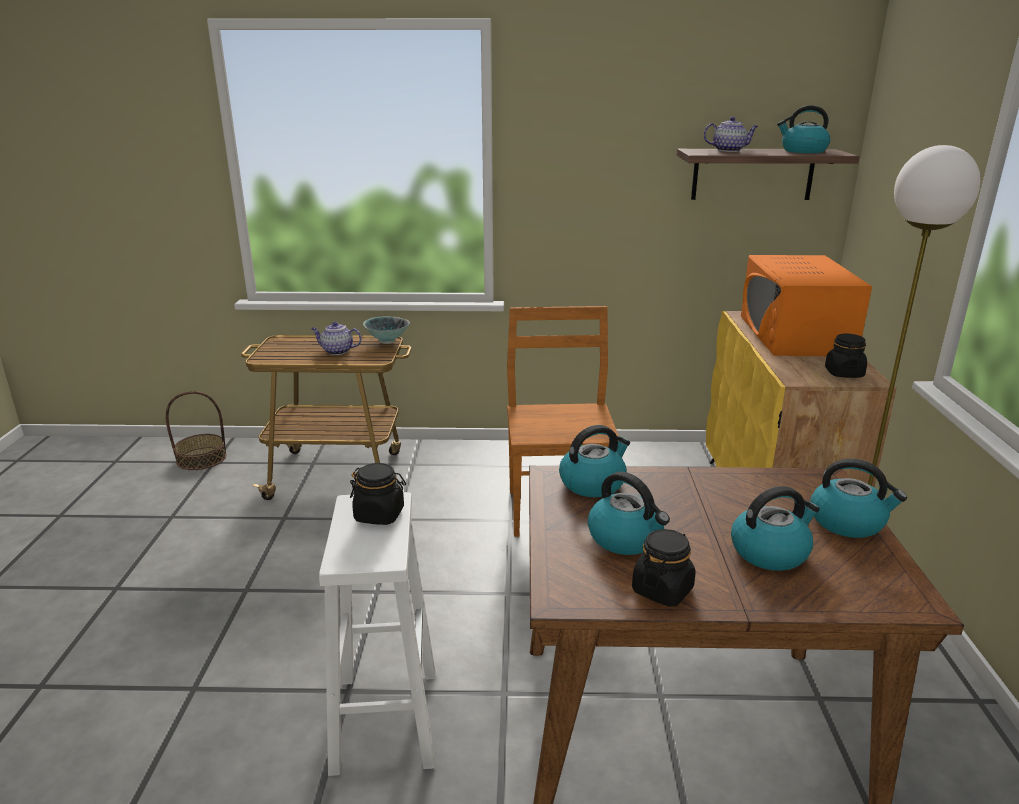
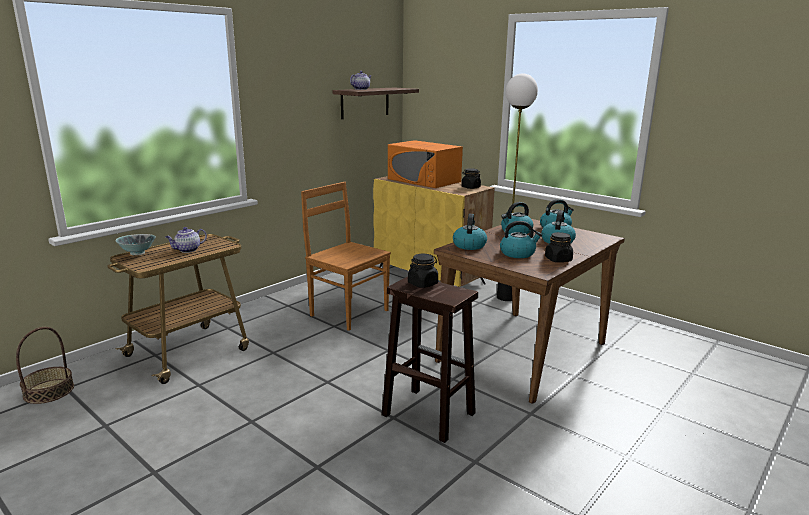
camera: 50 degrees left, 5 degrees down
(385, 718) = (427, 414): white stool -> brown stool
(387, 341) = (209, 237): bowl -> bowl (138, 254)
(803, 151) = (390, 88): kettle -> kettle (516, 231)

